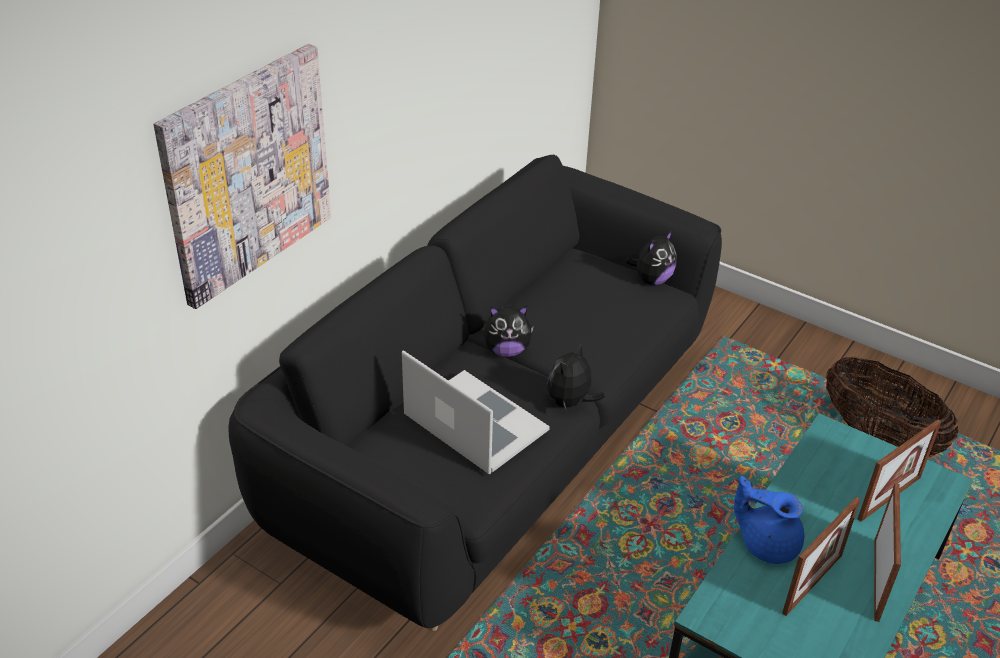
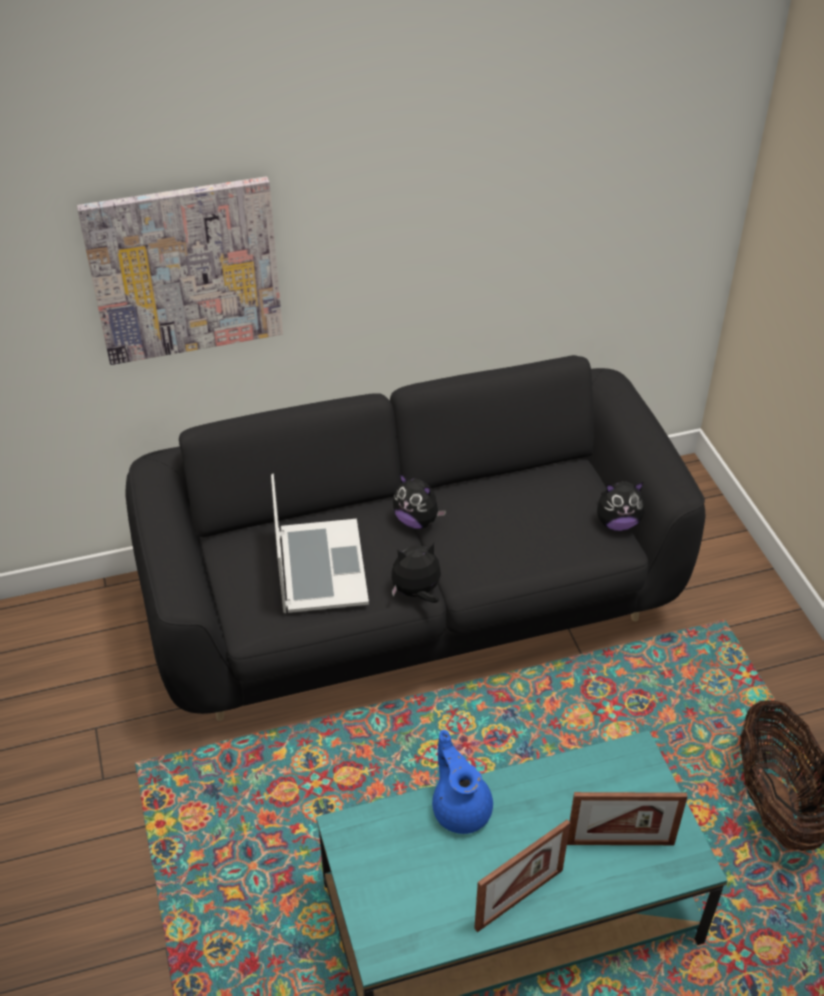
camera: 40 degrees right, 5 degrees up
(812, 583) = (459, 864): picture frame -> none

